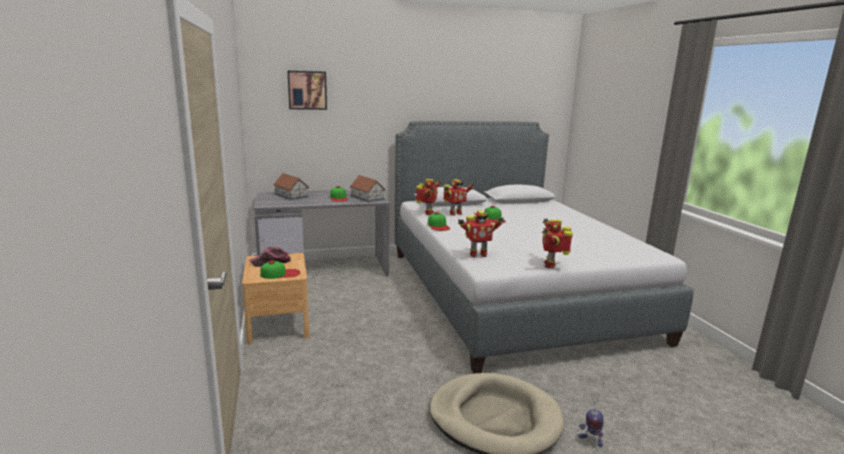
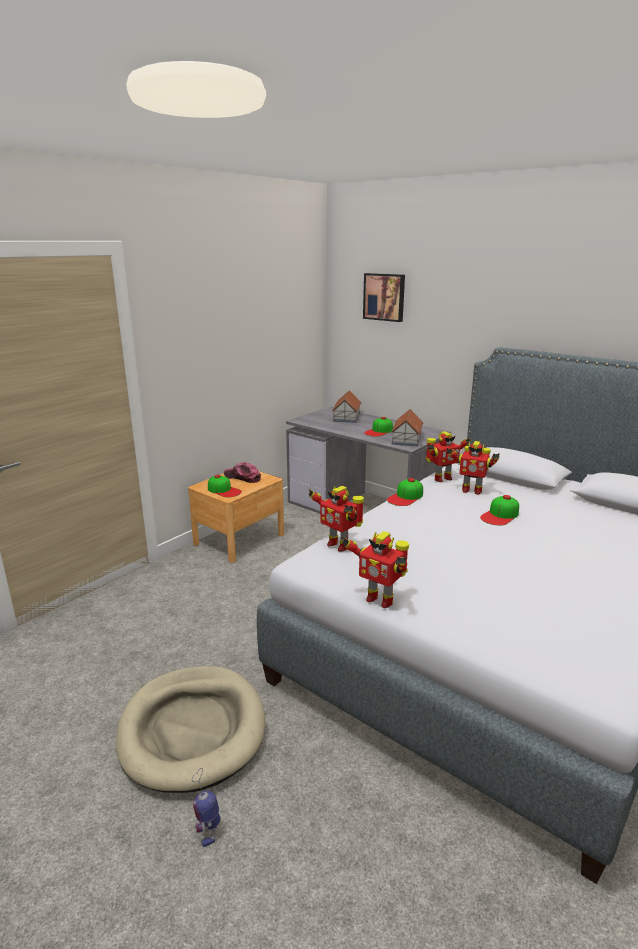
camera: 55 degrees right, 5 degrees up
(551, 265) = (379, 599): toy robot -> toy robot turned 120 degrees counterclockwise

